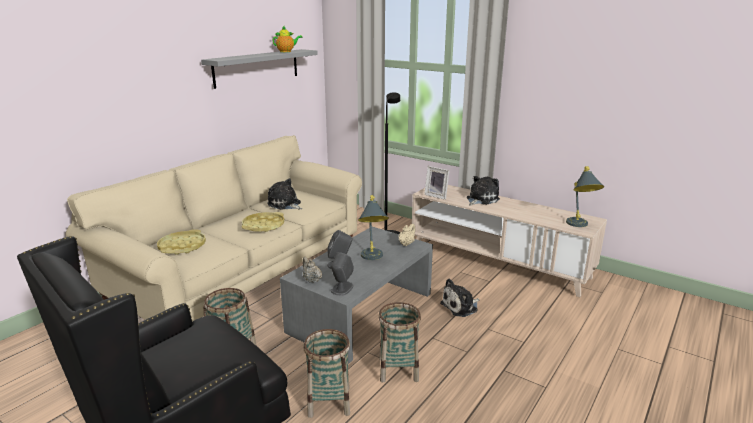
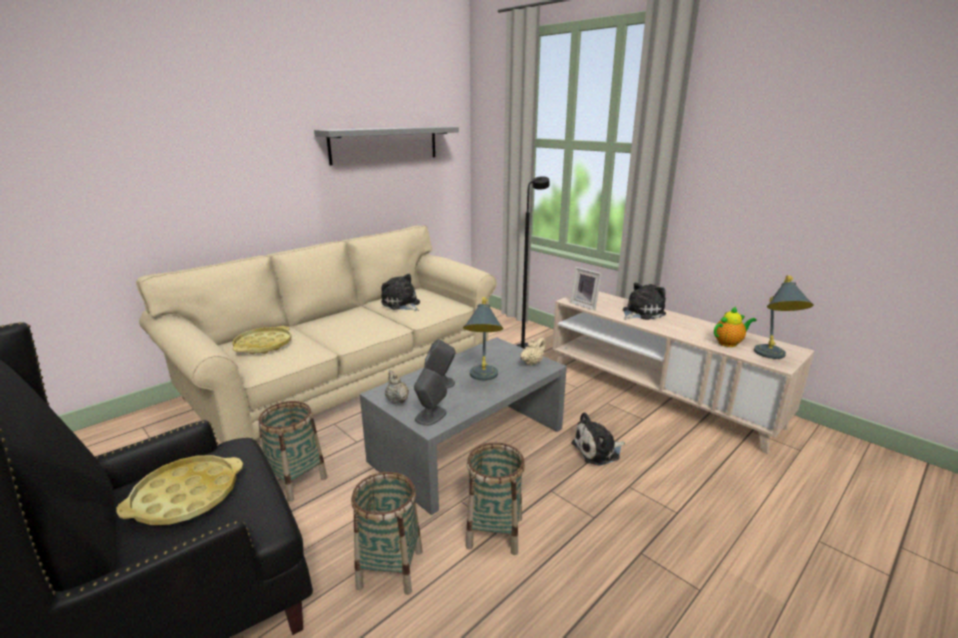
camera: 10 degrees right, 0 degrees up
(263, 226) = (367, 327): yellow tray -> yellow tray (186, 496)
(286, 51) = (421, 127): teapot -> teapot (729, 343)

